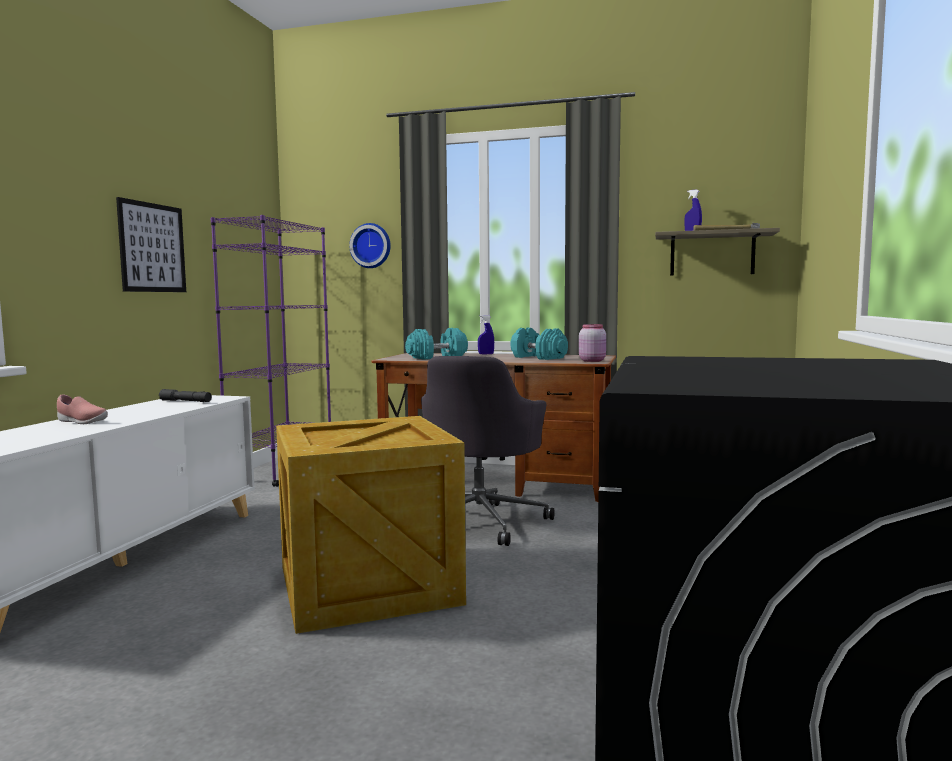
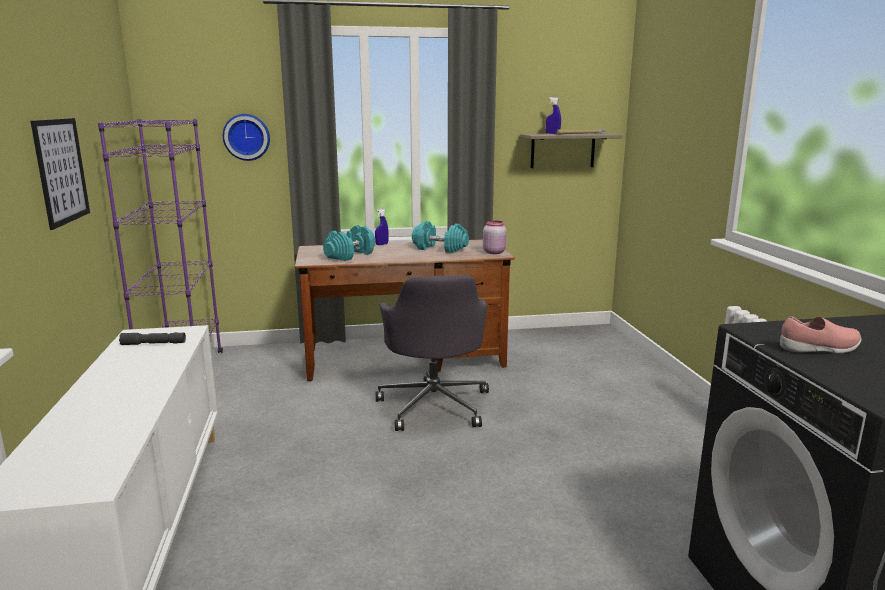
camera: 25 degrees left, 10 degrees up
(81, 422) = (102, 400): pink shoe -> pink shoe (819, 349)
(370, 583) = (413, 490): crate -> none

